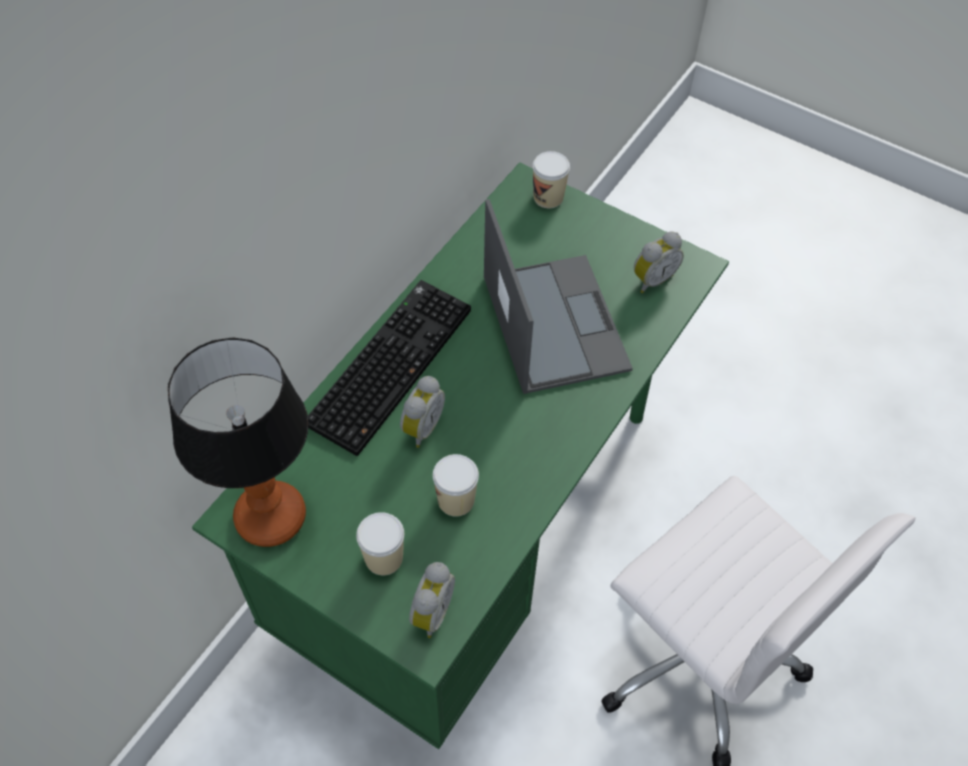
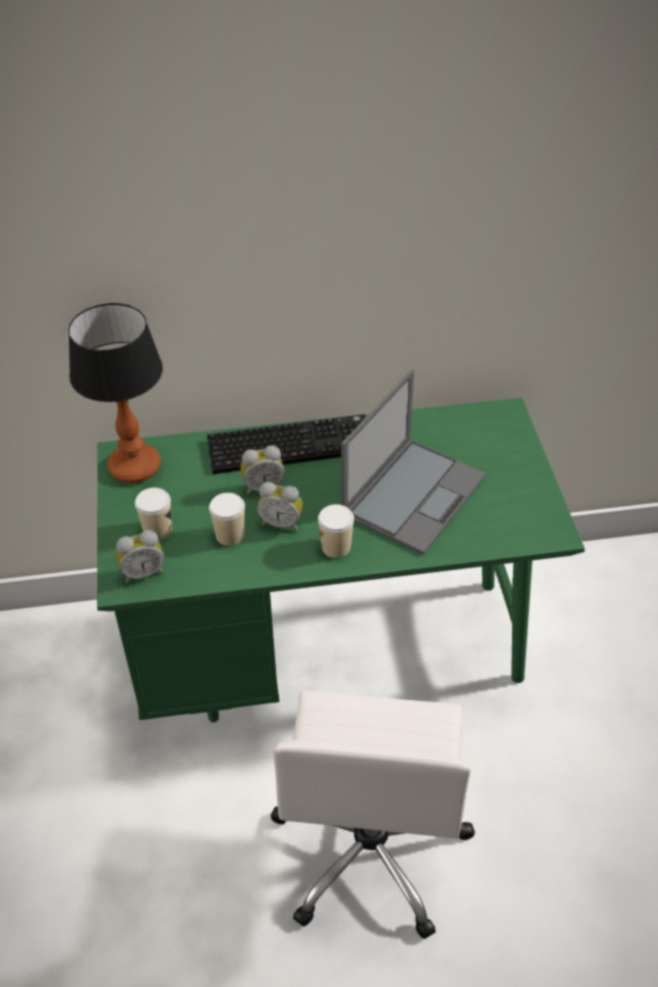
camera: 50 degrees right, 10 degrees down
(548, 197) = (511, 428): cup -> cup (336, 547)
(652, 279) = (513, 518): alarm clock -> alarm clock (281, 523)

